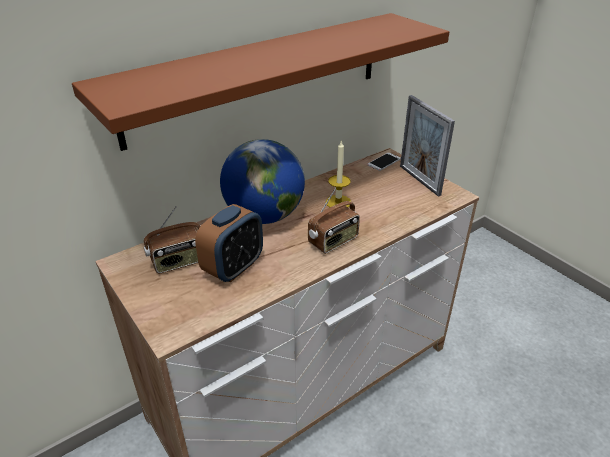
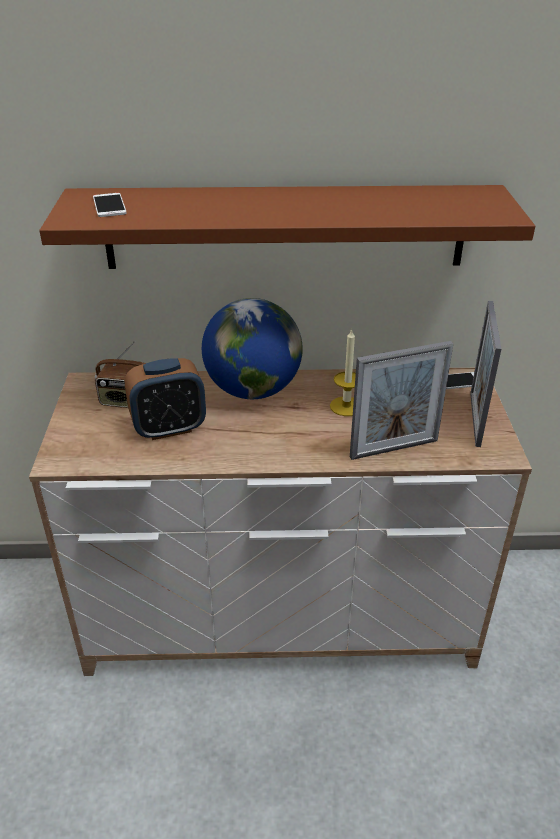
camera: 35 degrees right, 0 degrees up
(141, 85) = (109, 205): none -> phone
(333, 242) = (292, 445): radio -> none
(397, 217) = (394, 449): none -> picture frame

